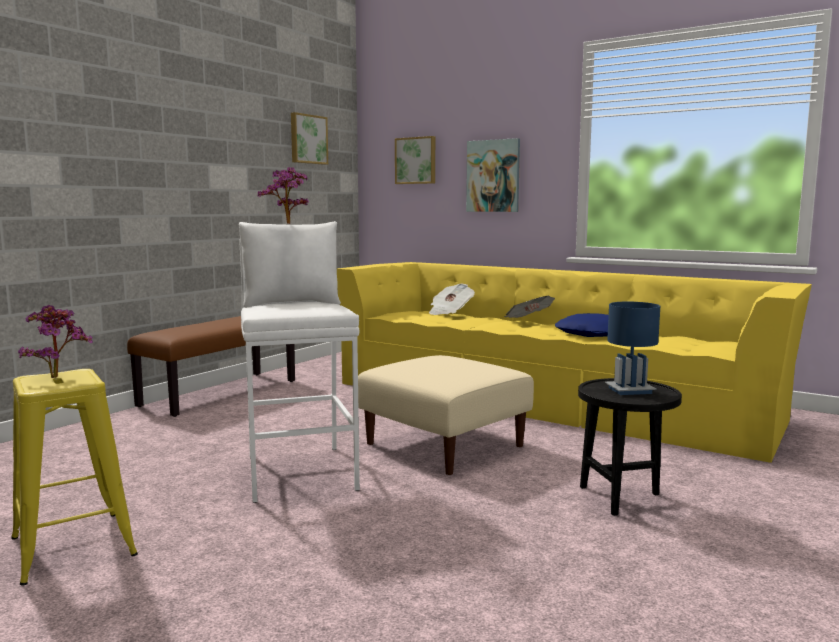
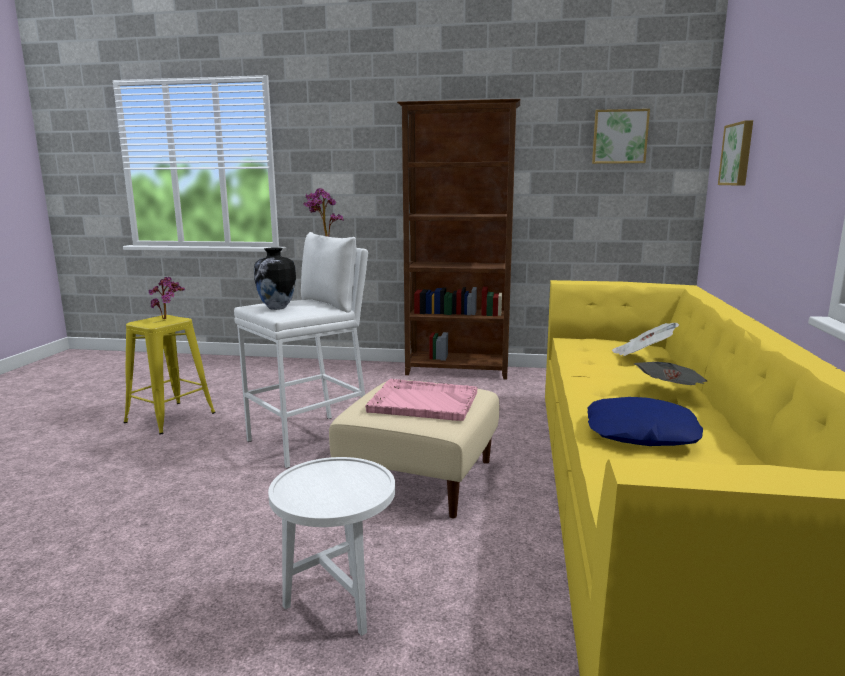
camera: 65 degrees right, 5 degrees up
(220, 393) = (458, 371): brown bench -> brown bookcase
(304, 308) = (276, 308): none -> vase
(450, 367) = (422, 402): none -> pink tray
(493, 176) = (783, 177): picture -> none
(623, 497) = (338, 607): black side table -> white side table
(630, 390) = (337, 486): blue table lamp -> none

